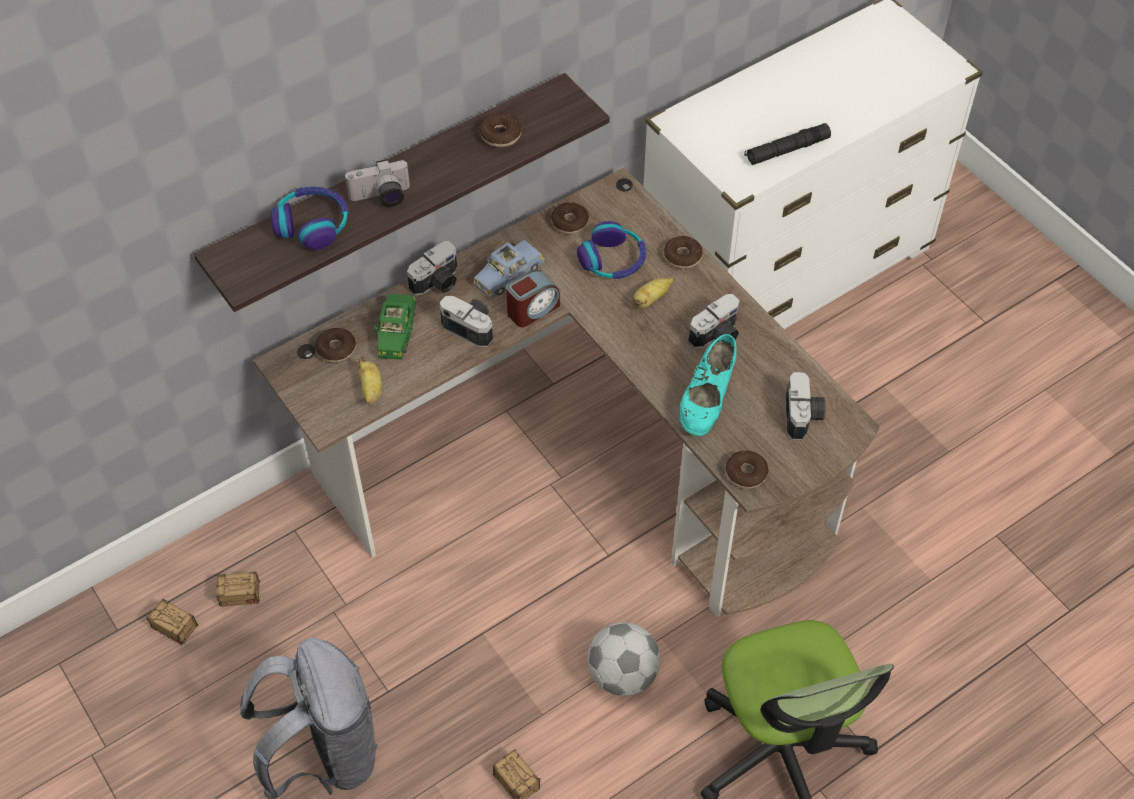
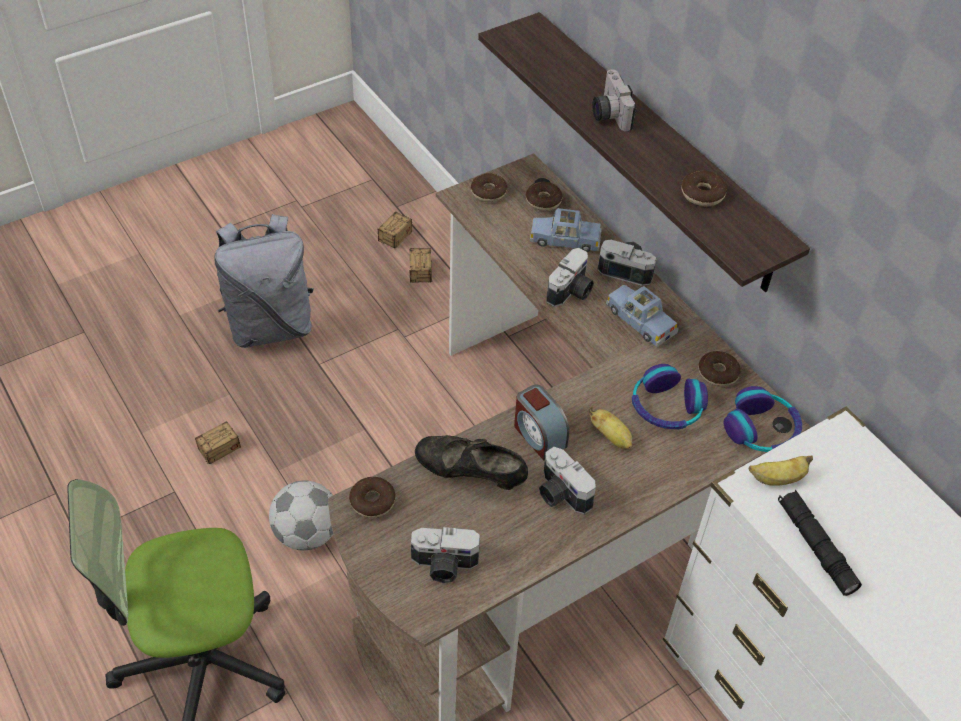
camera: 90 degrees right, 5 degrees down
(312, 224) = (573, 73): headphones -> headphones (761, 430)
(371, 390) = (497, 224): banana -> banana (777, 479)
(396, 331) = (565, 240): green toy car -> blue toy car
(438, 282) = (626, 269): camera -> camera turned 150 degrees clockwise
(532, 310) = (594, 338): alarm clock -> alarm clock (538, 435)
(682, 256) = (676, 471): donut -> donut (488, 192)
(706, 401) = (470, 475): turquoise shoe -> black shoe

